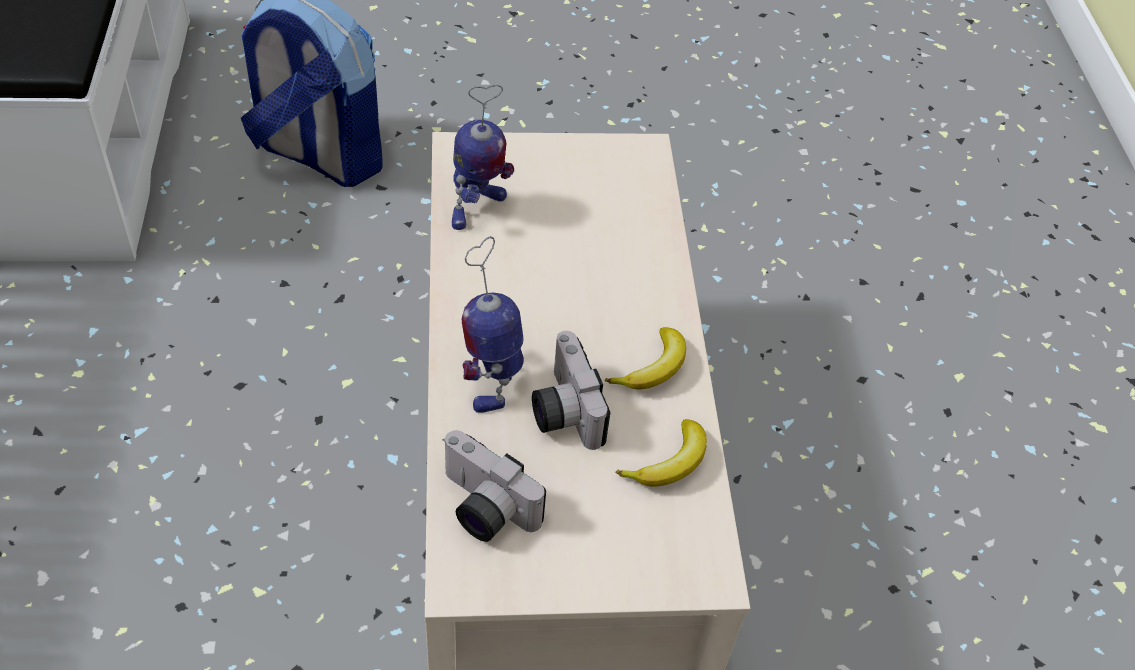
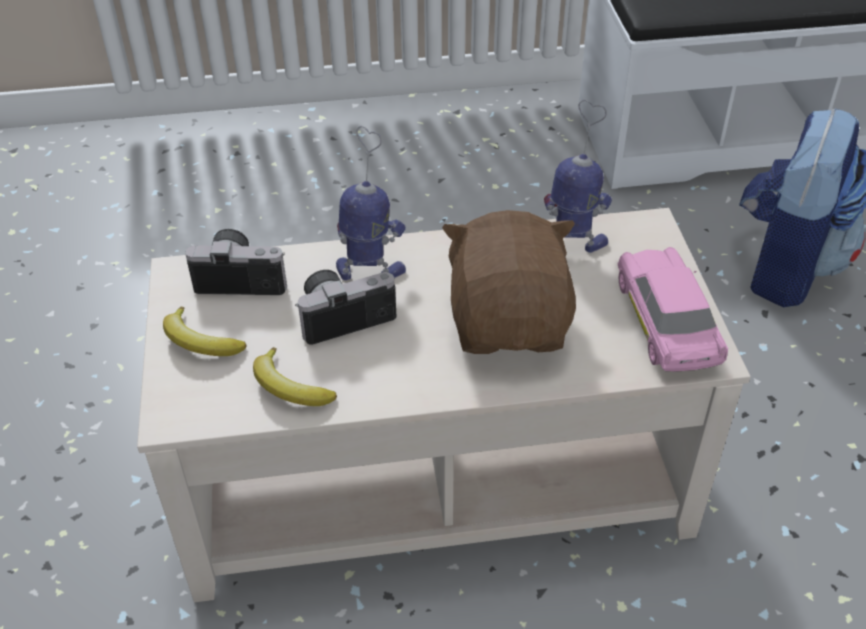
camera: 90 degrees right, 5 degrees down
(476, 209) = (573, 243): toy robot -> toy robot turned 150 degrees clockwise
(482, 508) = (242, 276): camera -> camera turned 60 degrees clockwise
(588, 275) = (509, 322): none -> brown plush toy
(600, 168) = (665, 323): none -> pink toy car
(653, 368) = (399, 373): banana -> banana (200, 342)

